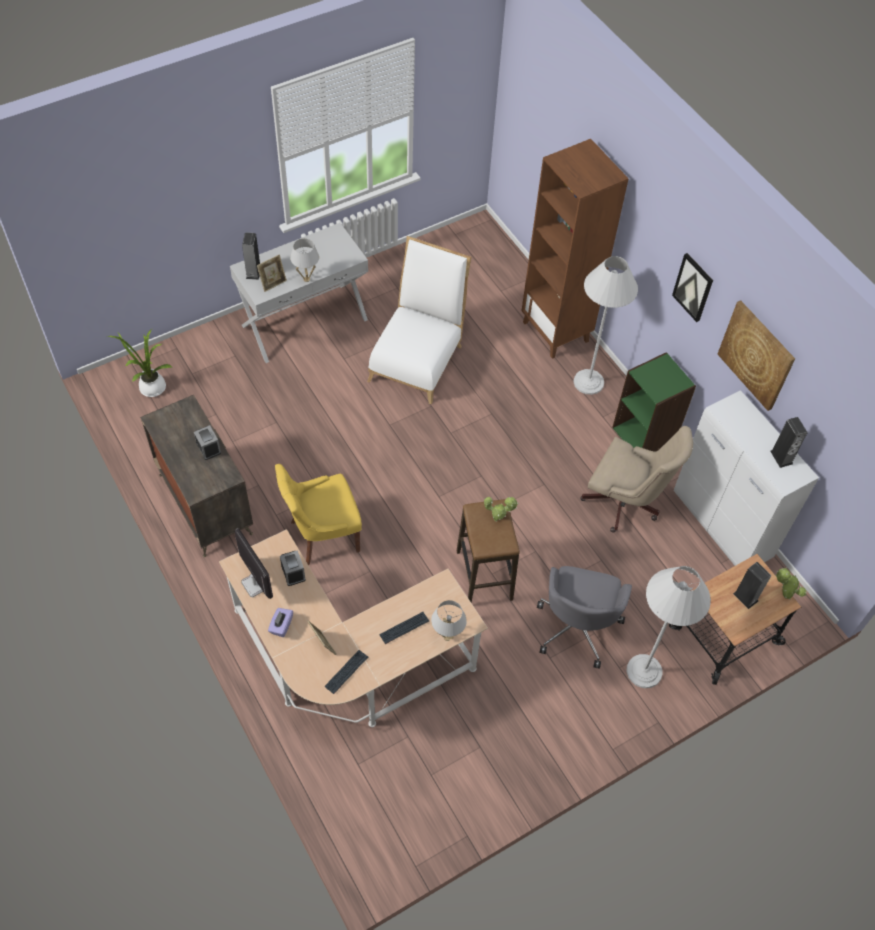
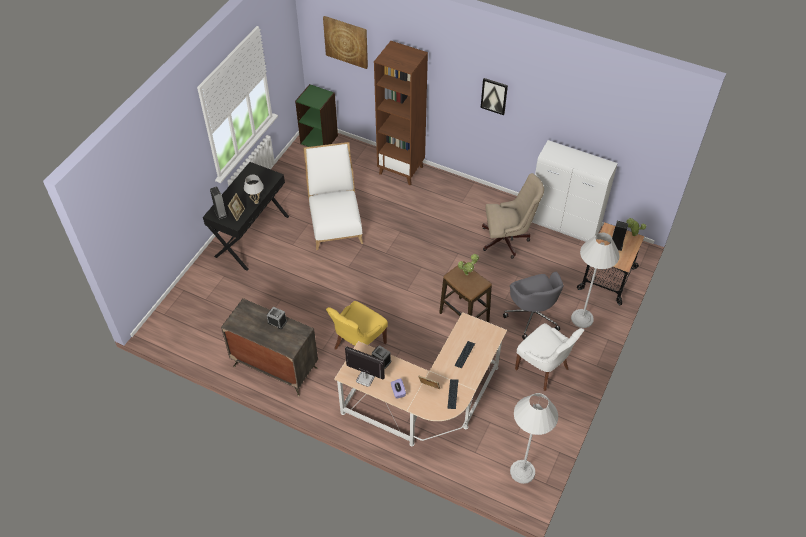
camera: 30 degrees left, 5 degrees down
(150, 387) = (186, 320): potted plant -> none
(304, 322) = (251, 236): white console table -> black console table
(447, 637) = (490, 346): white table lamp -> none
(534, 709) = (543, 369): none -> white chair
(588, 382) = (439, 188): white floor lamp -> white floor lamp (522, 472)
(644, 434) = (490, 200): green bookcase -> green bookcase (319, 139)
(756, 355) = (552, 114): picture -> picture (346, 41)
(781, 457) = (593, 162): speaker -> none

